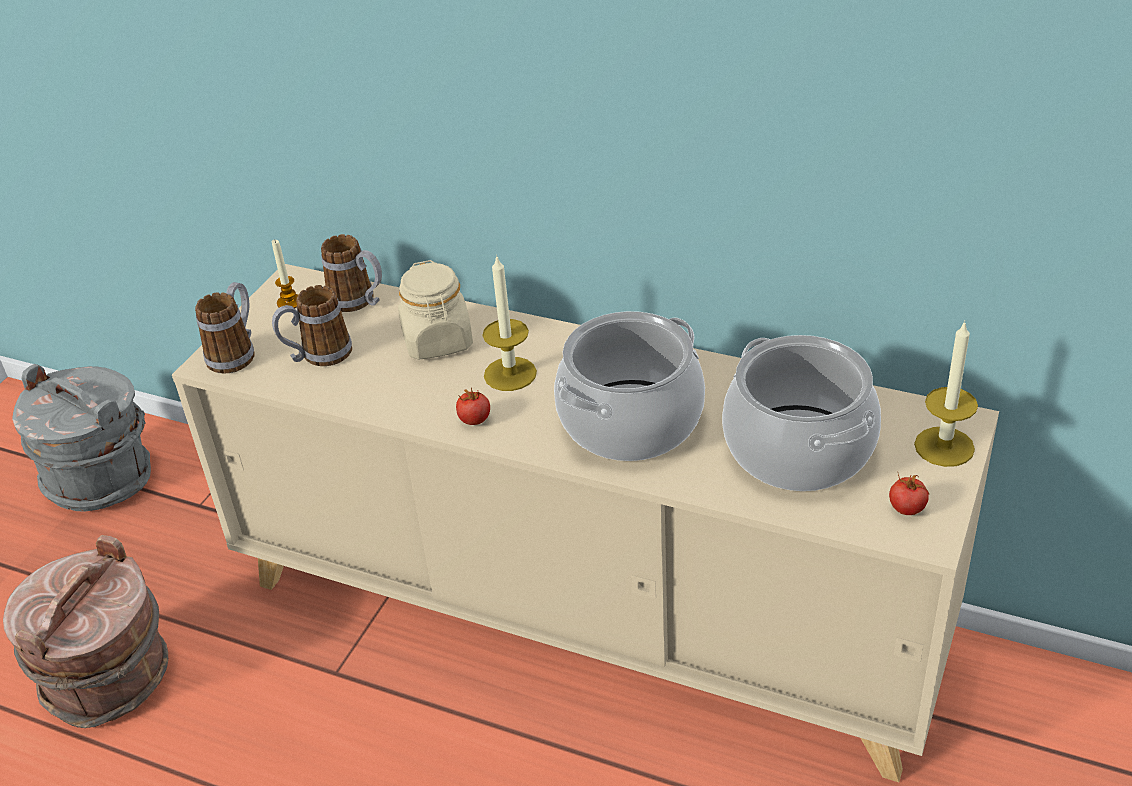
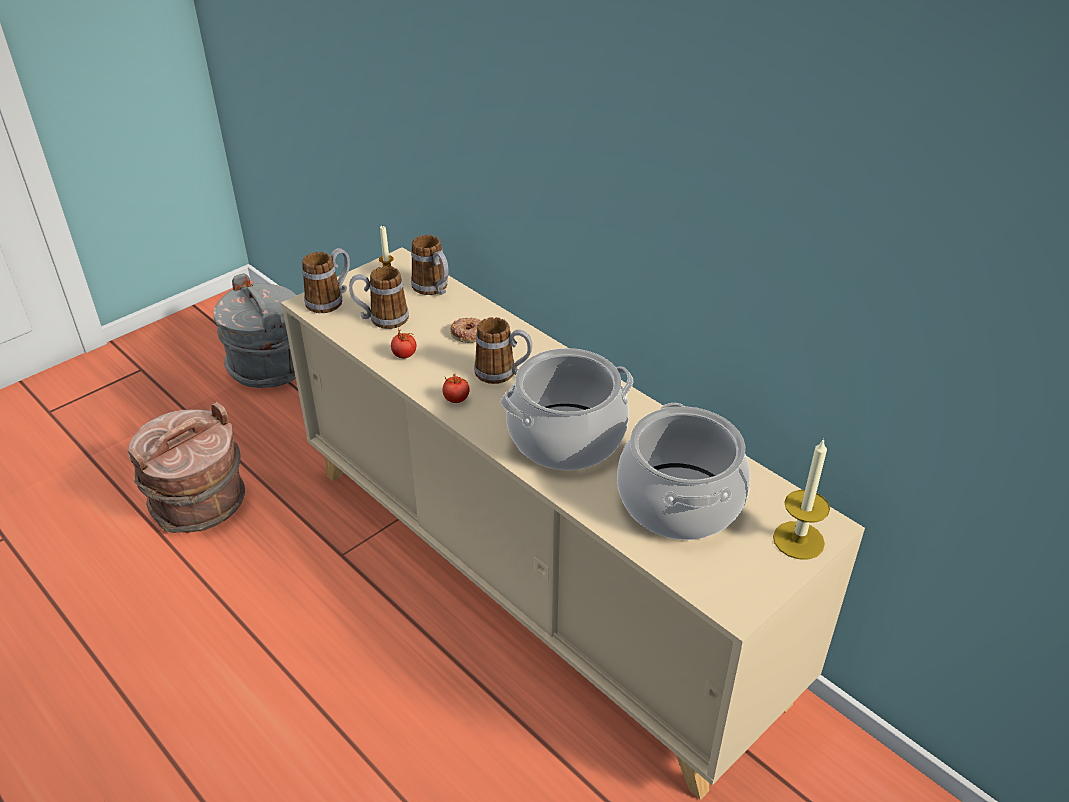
camera: 20 degrees right, 0 degrees up
(438, 341) = (469, 334): beige jar -> donut
(510, 374) = (503, 374): candle -> mug
(907, 509) = (734, 578): tomato -> tomato (404, 355)

